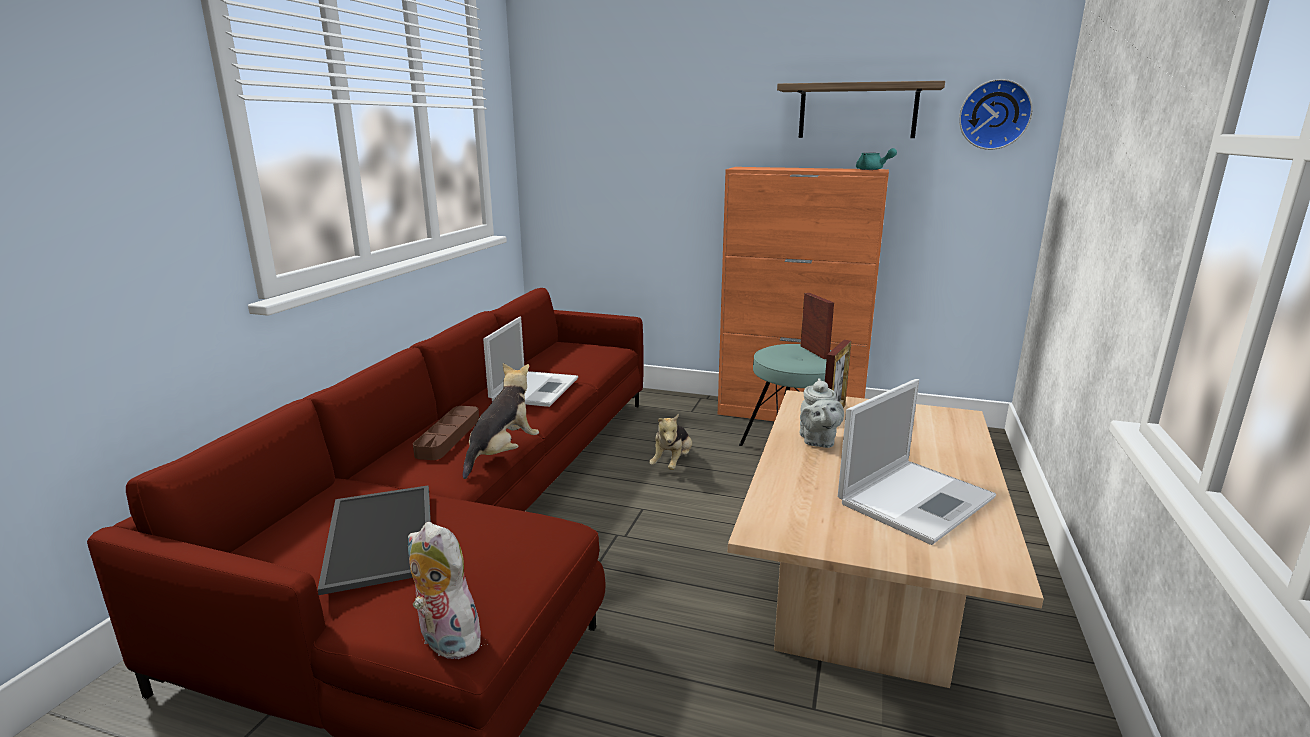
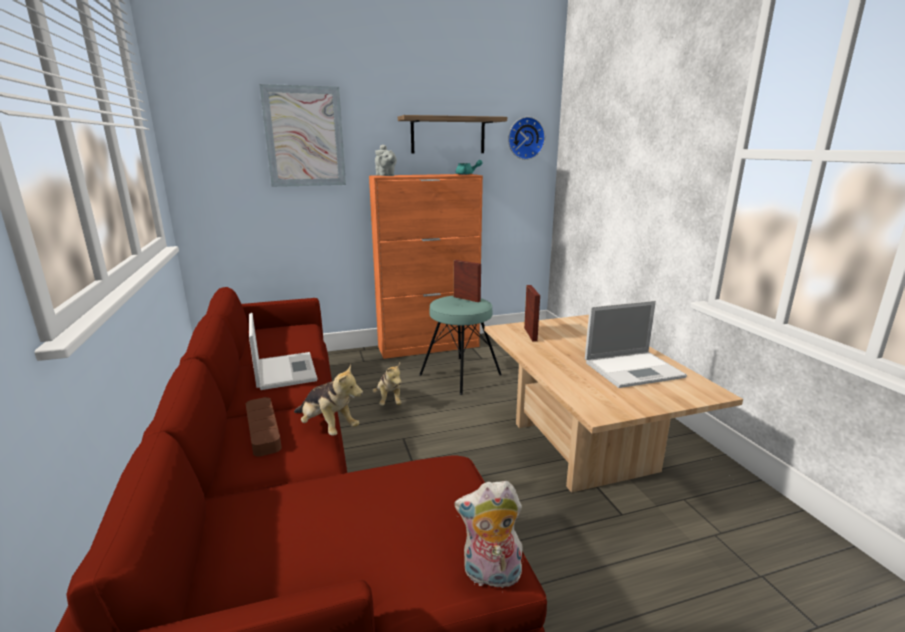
camera: 35 degrees left, 0 degrees up
(377, 535) = (328, 528): tray -> none
(502, 453) = (327, 427): plush toy -> plush toy turned 135 degrees clockwise
(661, 115) = (304, 137): none -> picture
(817, 441) = (546, 352): grey teapot -> grey teapot (386, 176)
(917, 499) = (634, 369): laptop -> laptop turned 60 degrees clockwise

